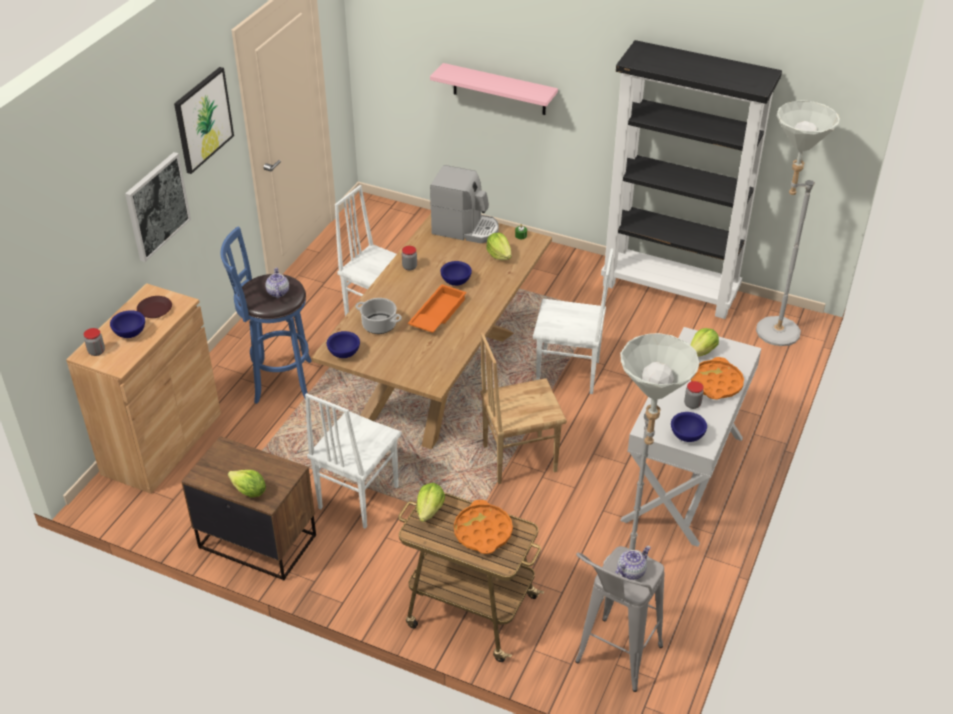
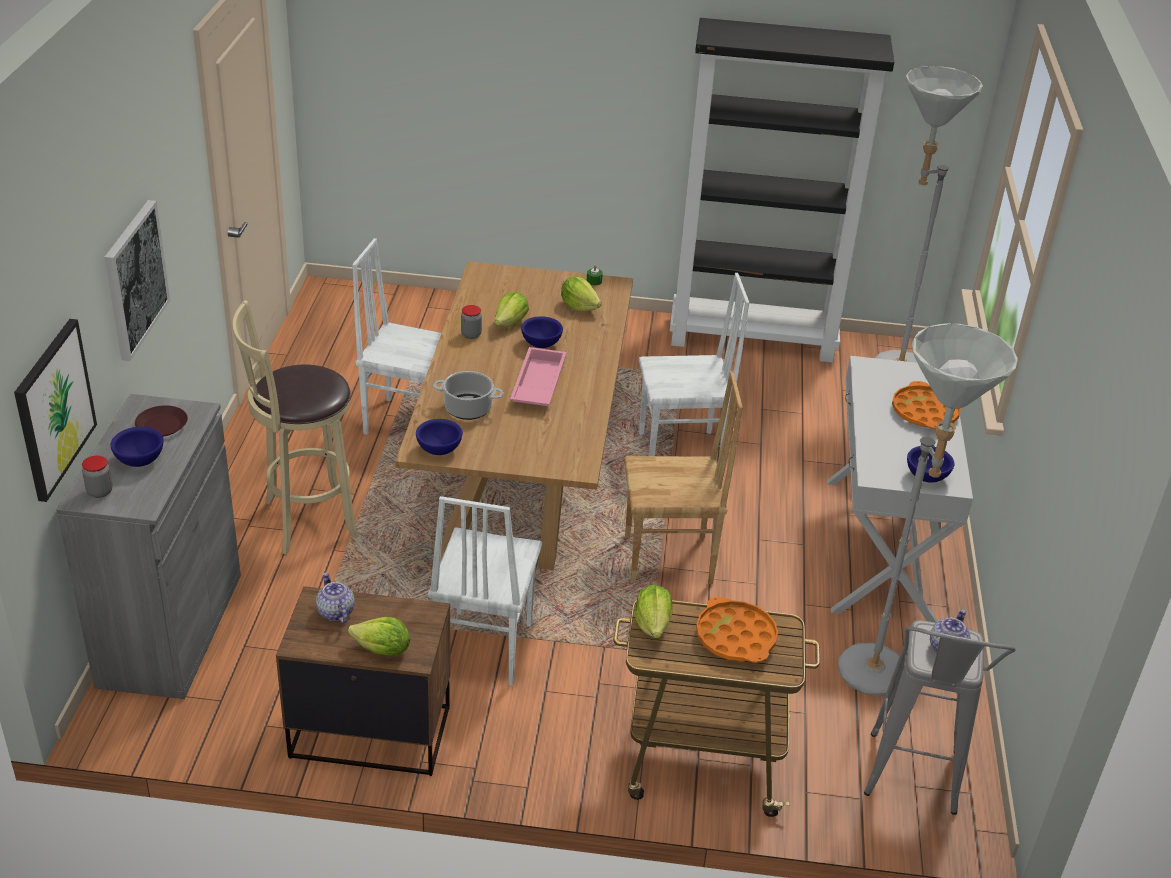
camera: 20 degrees left, 5 degrees down
(162, 443) = (171, 629): brown cabinet -> grey cabinet
(203, 119) = (173, 156): picture -> picture (54, 409)
(277, 292) = (313, 386): teapot -> teapot (335, 612)
(279, 381) = (305, 521): blue stool -> beige stool
(437, 314) = (537, 384): orange tray -> pink tray
(465, 229) = (520, 282): coffee machine -> none
(499, 89) = (512, 107): pink shelf -> none
(518, 458) = (669, 561): brown chair -> brown chair turned 150 degrees counterclockwise
(692, 404) = (911, 440): jar -> none
(702, 352) = (888, 380): lettuce -> lettuce (511, 323)

